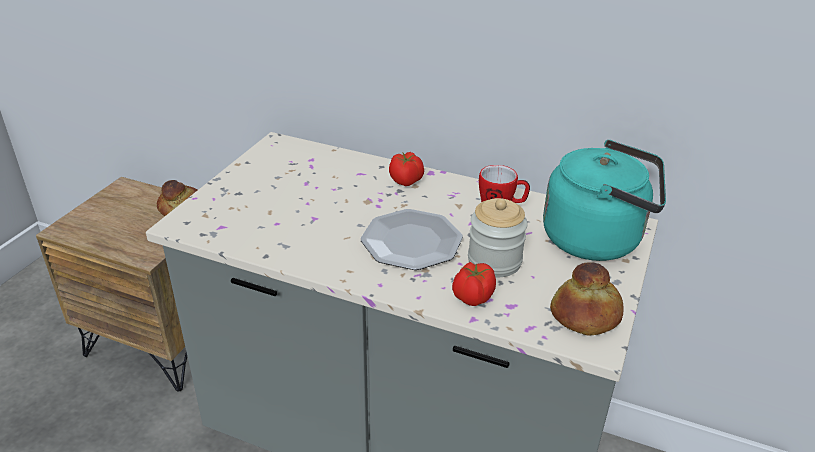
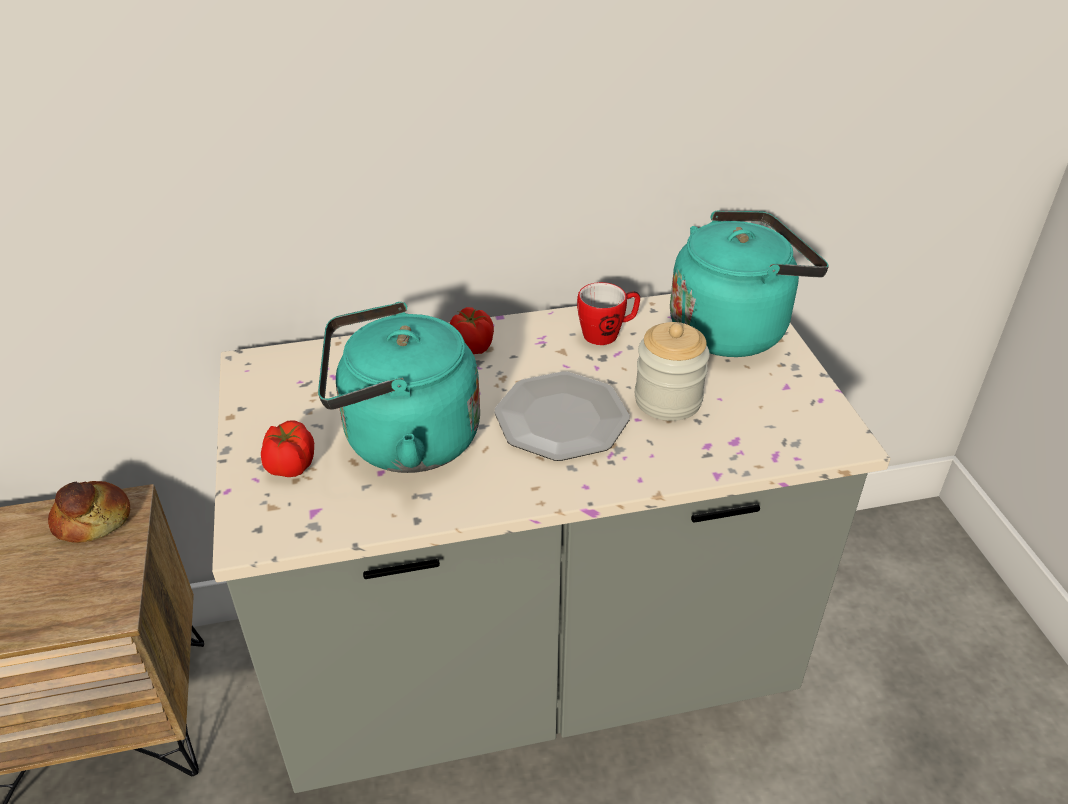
camera: 35 degrees left, 5 degrees up
(307, 213) = (403, 440): none -> turquoise kettle
(472, 297) = (691, 451): tomato -> tomato (290, 466)
(586, 315) = (807, 415): bread -> none

